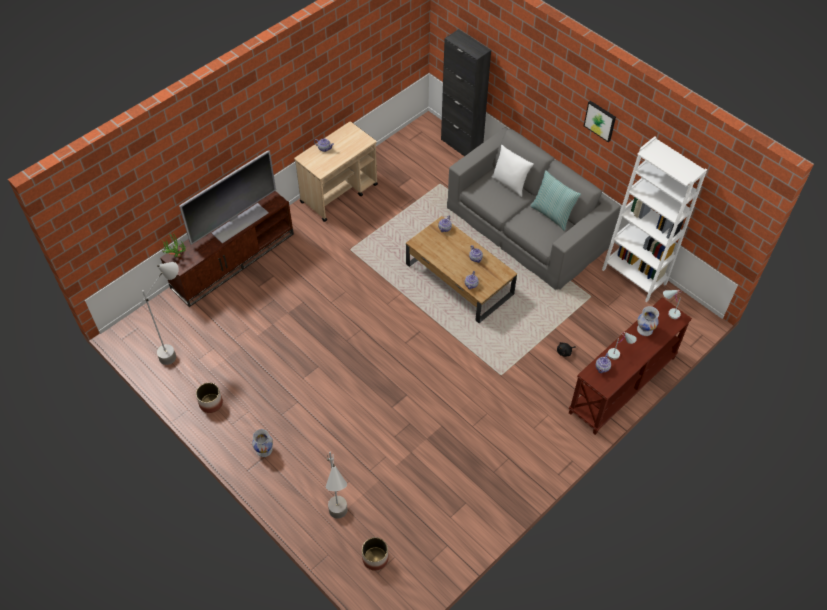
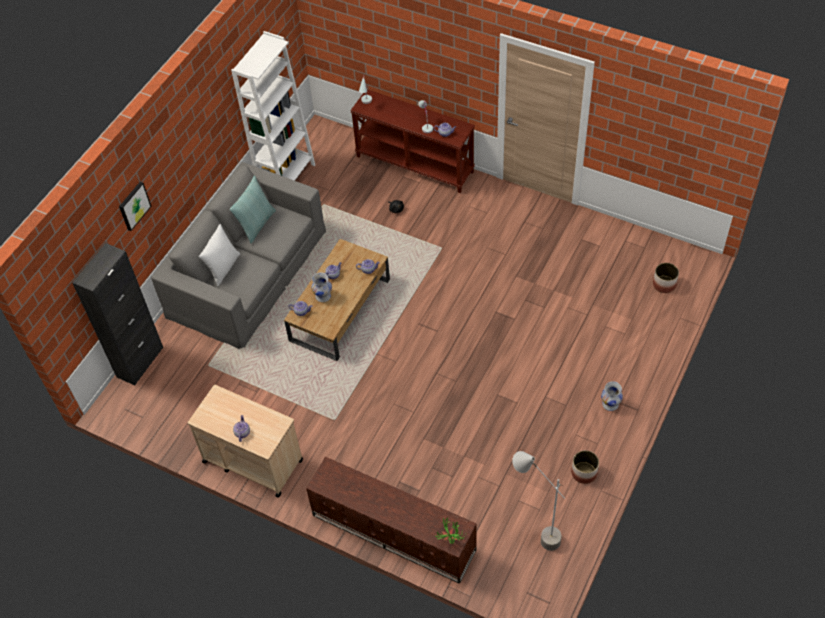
camera: 105 degrees left, 0 degrees up
(239, 222) = (375, 495): television -> none
(341, 524) = (648, 318): grey floor lamp -> none
(600, 120) = (196, 133): picture -> picture (133, 205)
(644, 330) = (392, 114): white vase -> white vase (323, 296)

